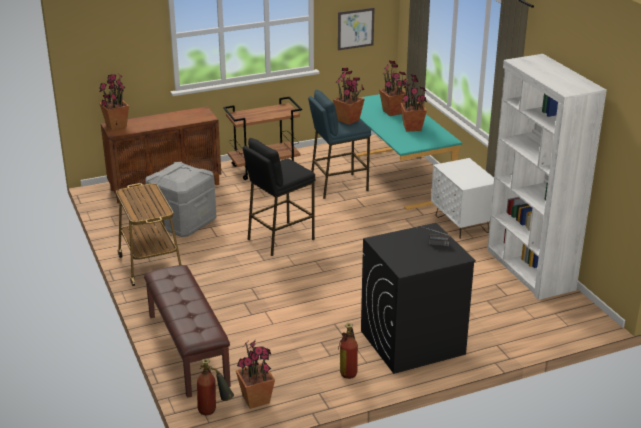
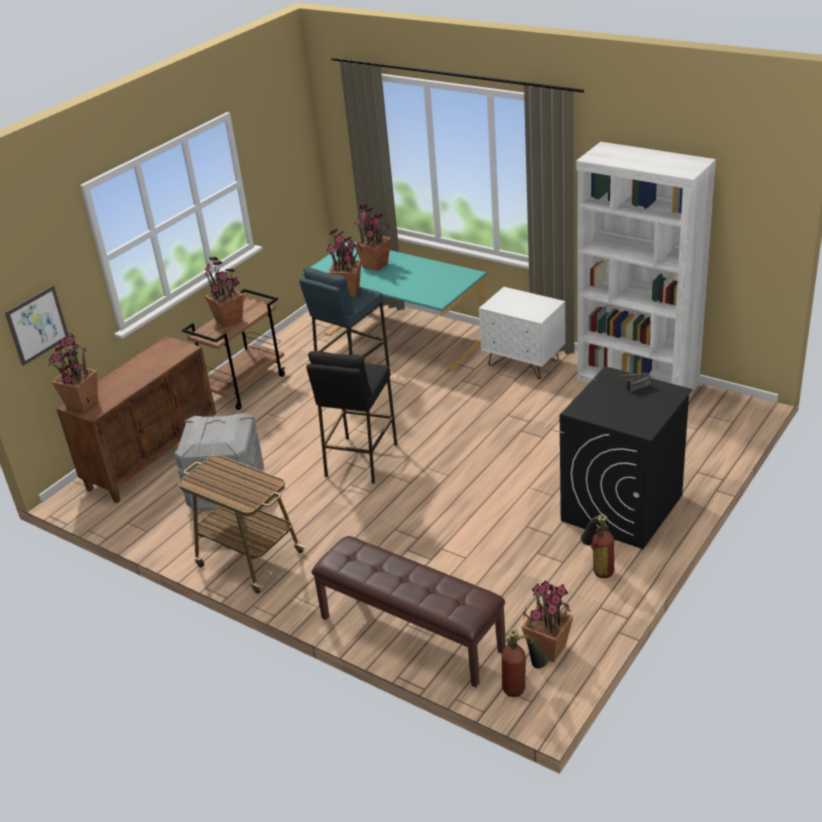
camera: 30 degrees left, 5 degrees up
(355, 28) = (283, 181): picture -> picture (37, 325)
(412, 128) = (418, 275): potted plant -> potted plant (229, 320)

